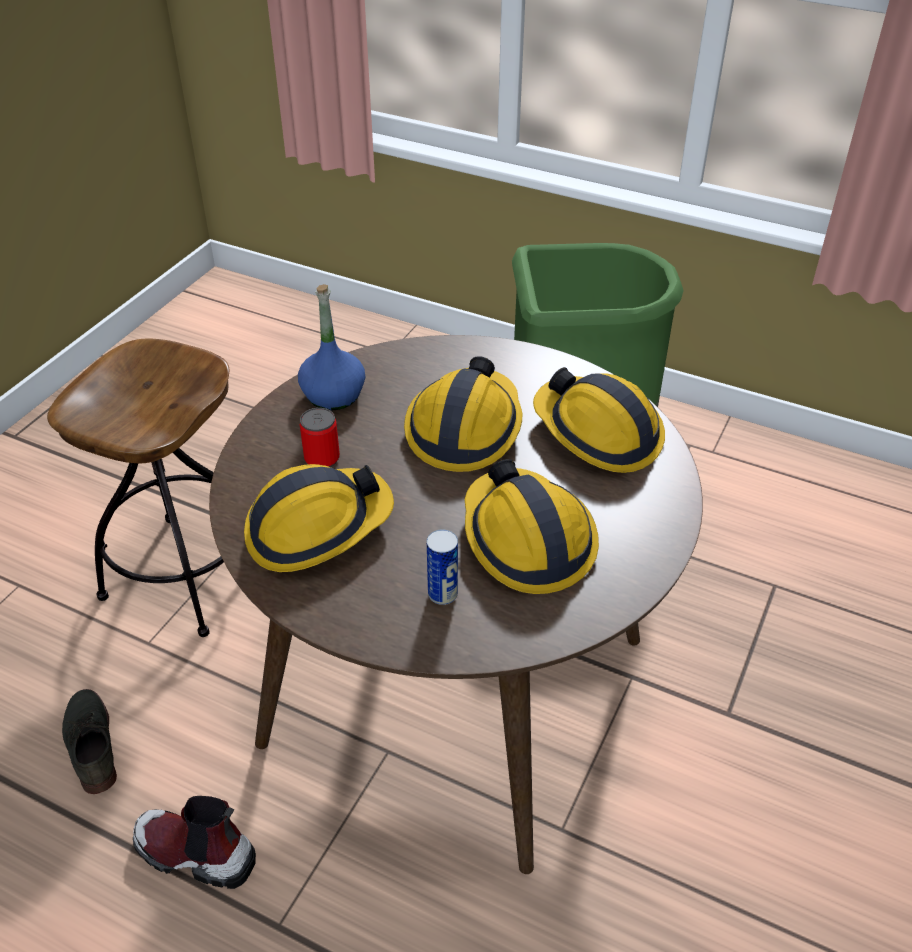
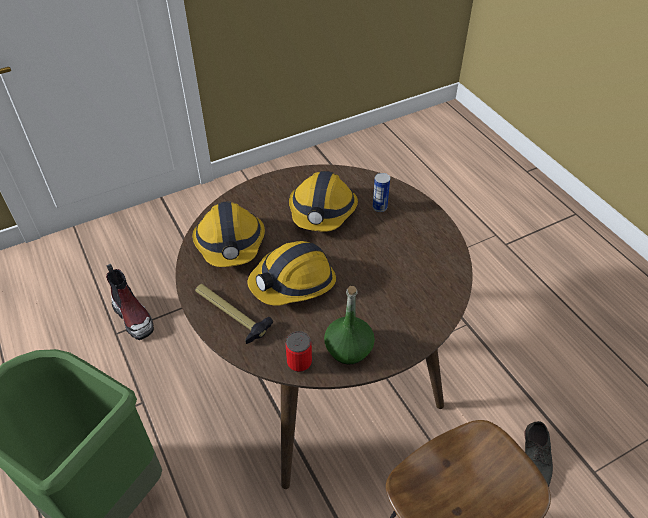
camera: 145 degrees left, 5 degrees up
(194, 854) = (494, 371): boot -> boot (134, 317)
(317, 528) = (415, 264): hard hat -> none
(322, 459) = (387, 304): can -> can (299, 362)
(333, 395) = (349, 349): blue bottle -> green bottle
(501, 367) = (230, 314): none -> hammer

